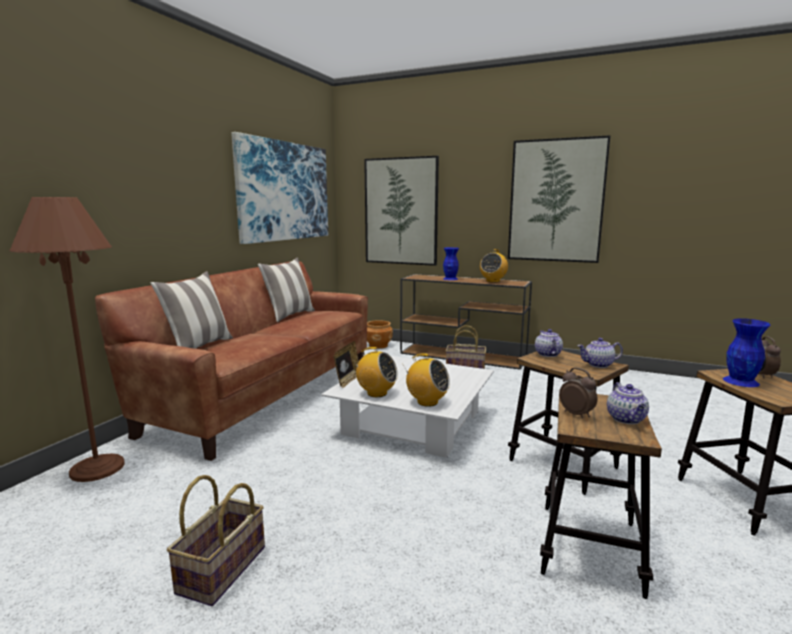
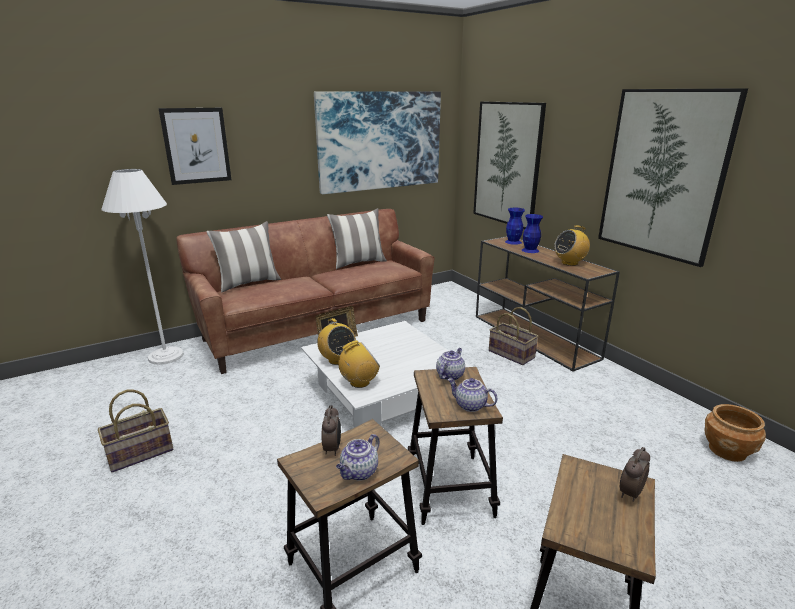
camera: 35 degrees right, 10 degrees up
(97, 468) = (166, 356): brown floor lamp -> white floor lamp
(117, 178) = (196, 146): none -> picture
(378, 345) = (467, 302): brown planter -> brown planter (727, 450)
(427, 402) = (359, 382): radio -> radio turned 90 degrees counterclockwise
(741, 381) = (582, 489): blue vase -> blue vase (513, 242)

